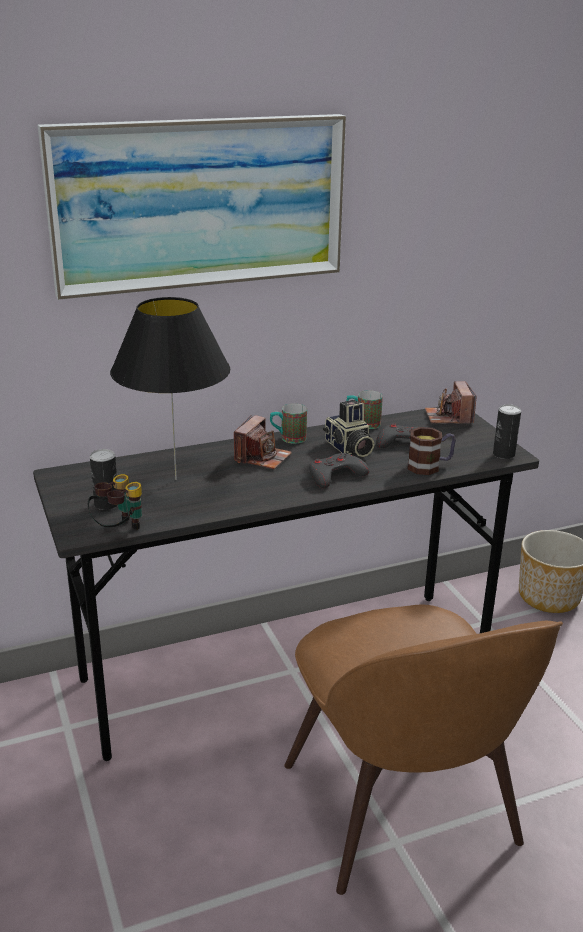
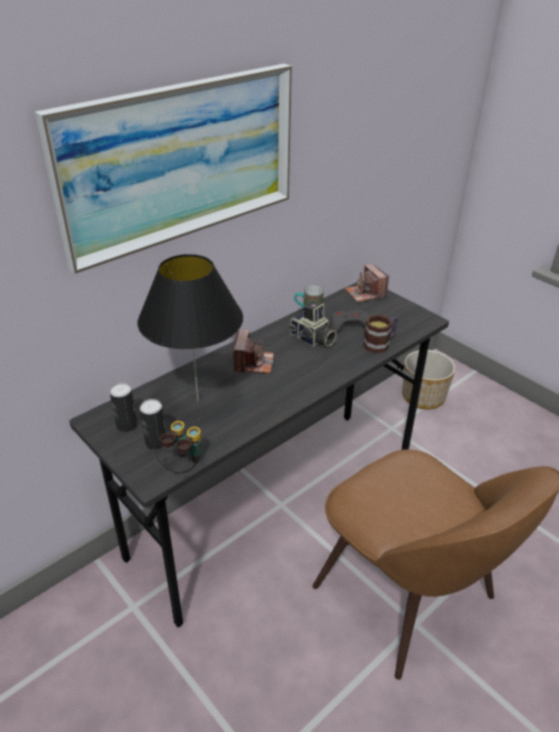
camera: 20 degrees left, 10 degrees up
(288, 438) = (261, 339): mug -> none
(335, 475) = (318, 368): grey game controller -> none
(503, 454) = (423, 321): can -> can (127, 425)

